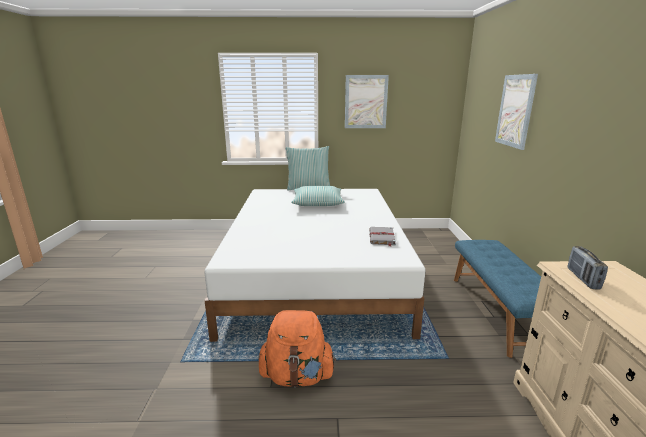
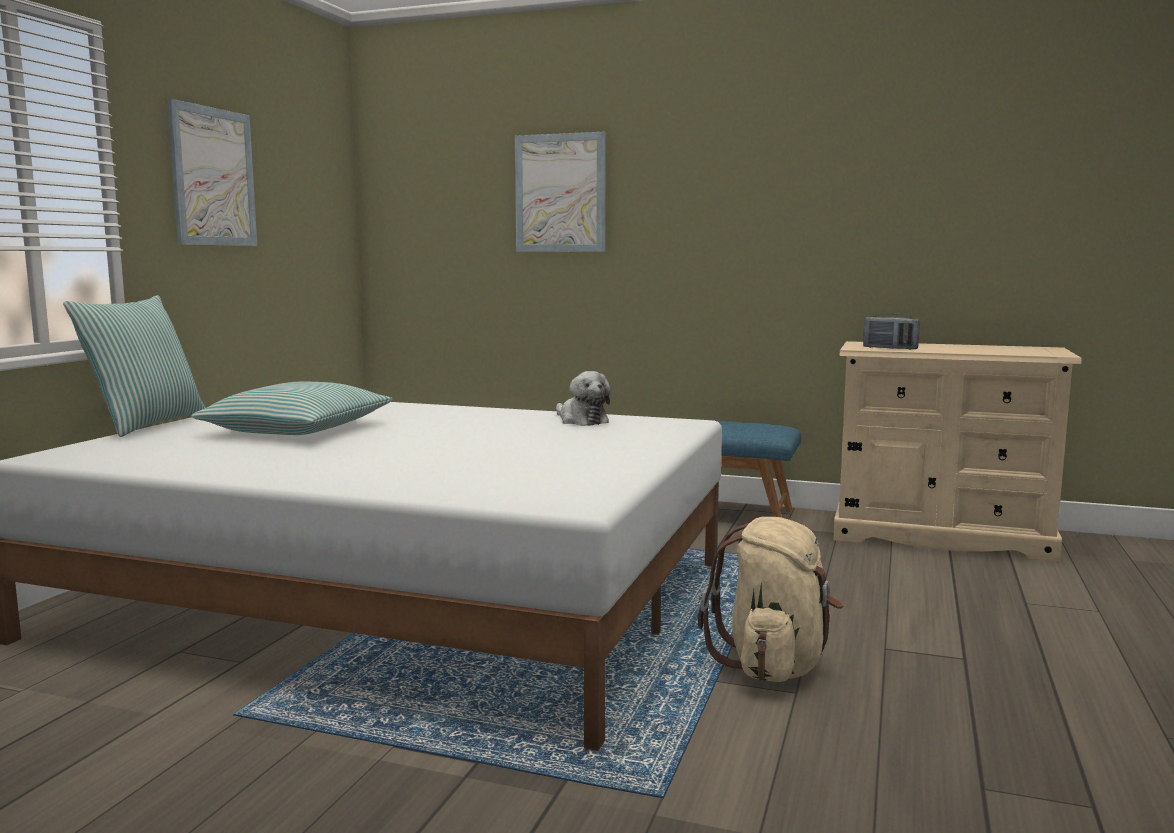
camera: 70 degrees left, 10 degrees down
(297, 376) = (773, 665): orange backpack -> beige backpack
(382, 237) = (581, 420): grey book -> plush toy

